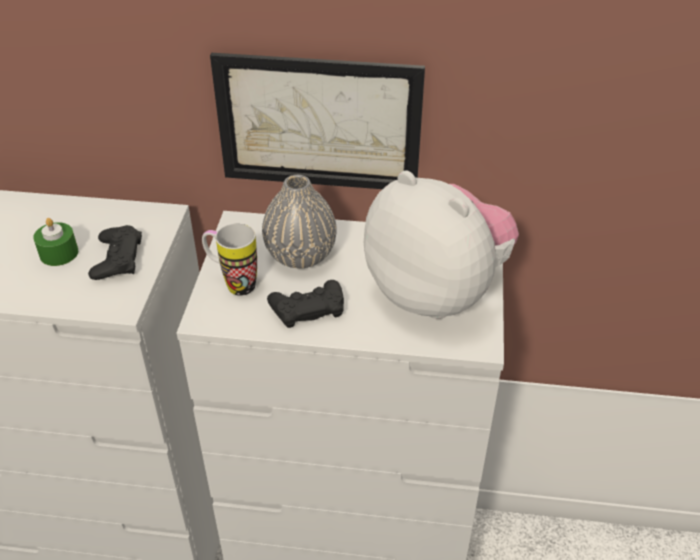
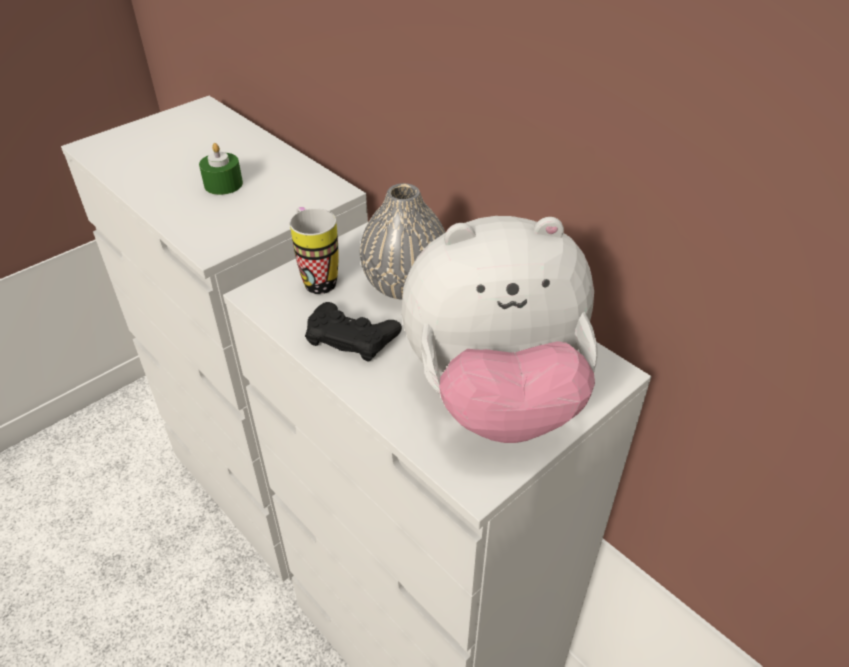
camera: 40 degrees right, 0 degrees up
(117, 258) = (257, 209): black game controller -> none
(318, 123) = (484, 143): picture -> none
(436, 292) = (495, 396): plush toy -> plush toy turned 90 degrees clockwise

